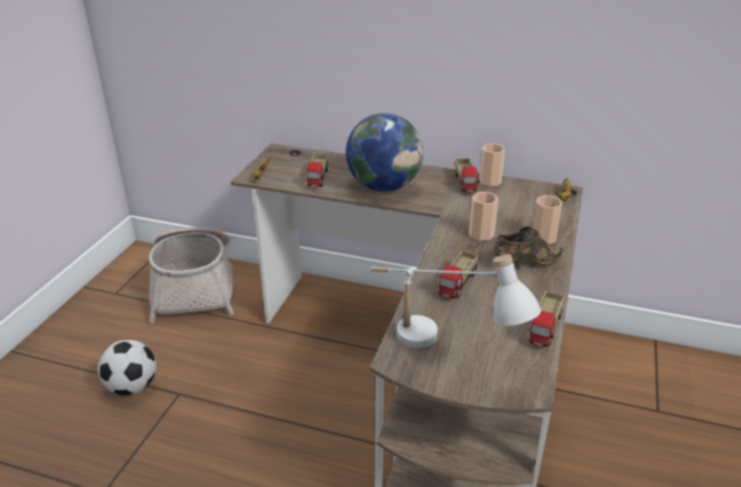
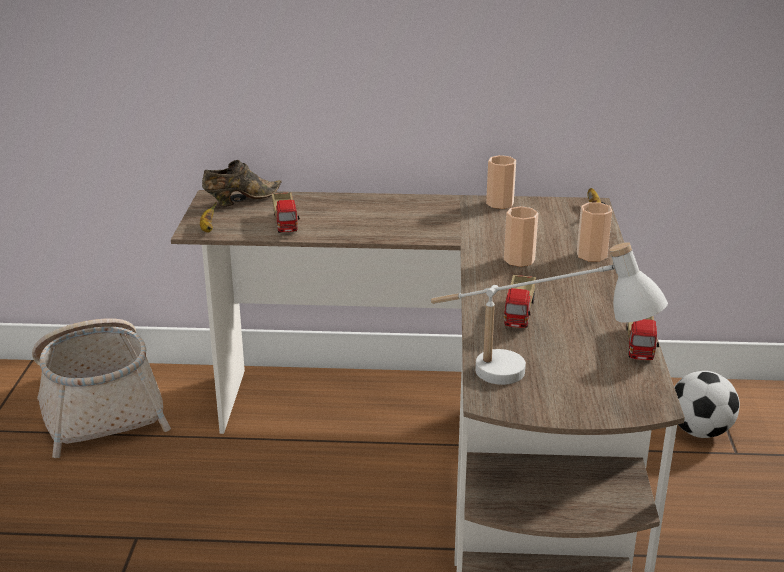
camera: 15 degrees left, 5 degrees down
(132, 387) = (65, 541): football -> football (700, 431)
(384, 186) = (374, 223): globe -> none
(465, 183) = (472, 208): toy truck -> none
(525, 263) = (584, 283): brown shoe -> brown shoe (240, 200)

